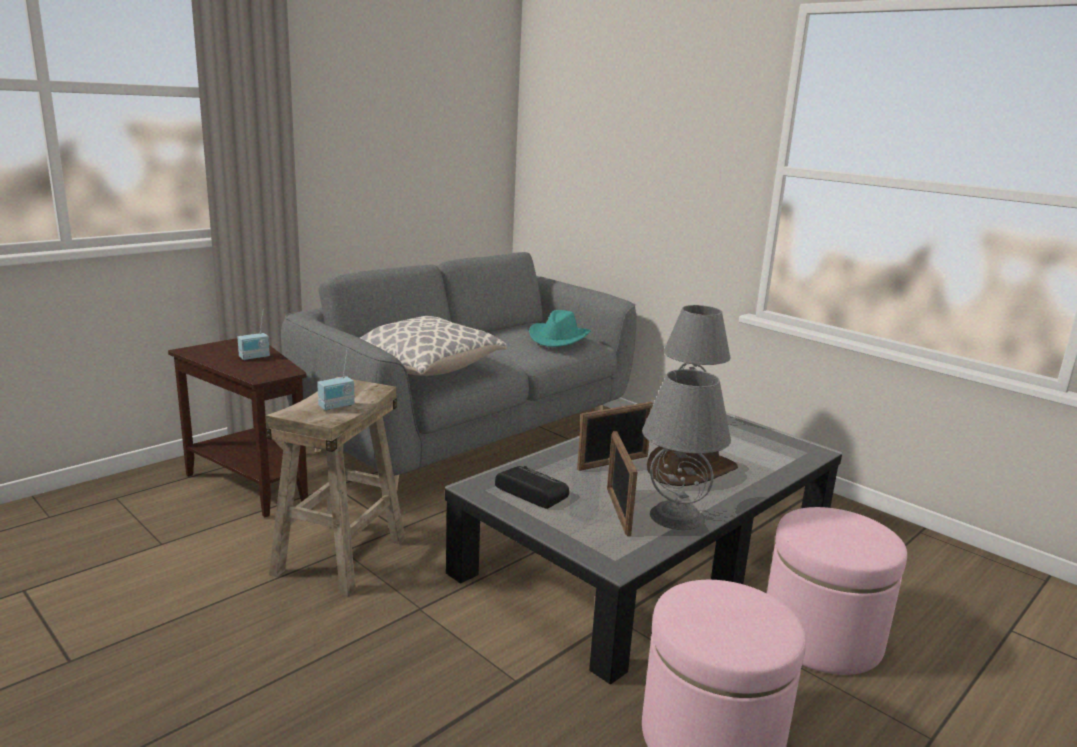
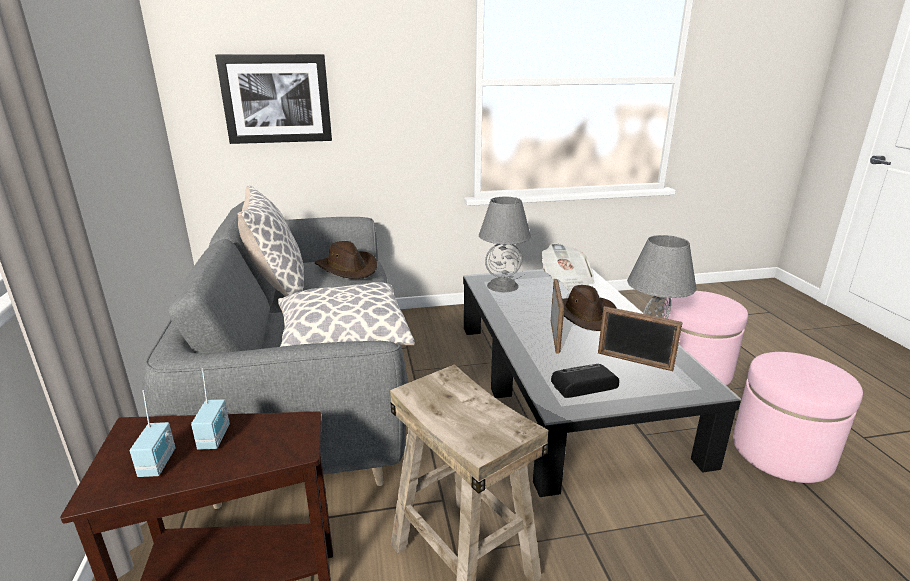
camera: 55 degrees left, 5 degrees up
(337, 406) = (478, 412): radio -> radio (159, 463)
(490, 331) = (279, 288): none -> pillow
(559, 338) = (347, 268): turquoise hat -> brown hat
(589, 164) = (276, 99): none -> picture
(765, 446) = (566, 281): none -> newspaper

